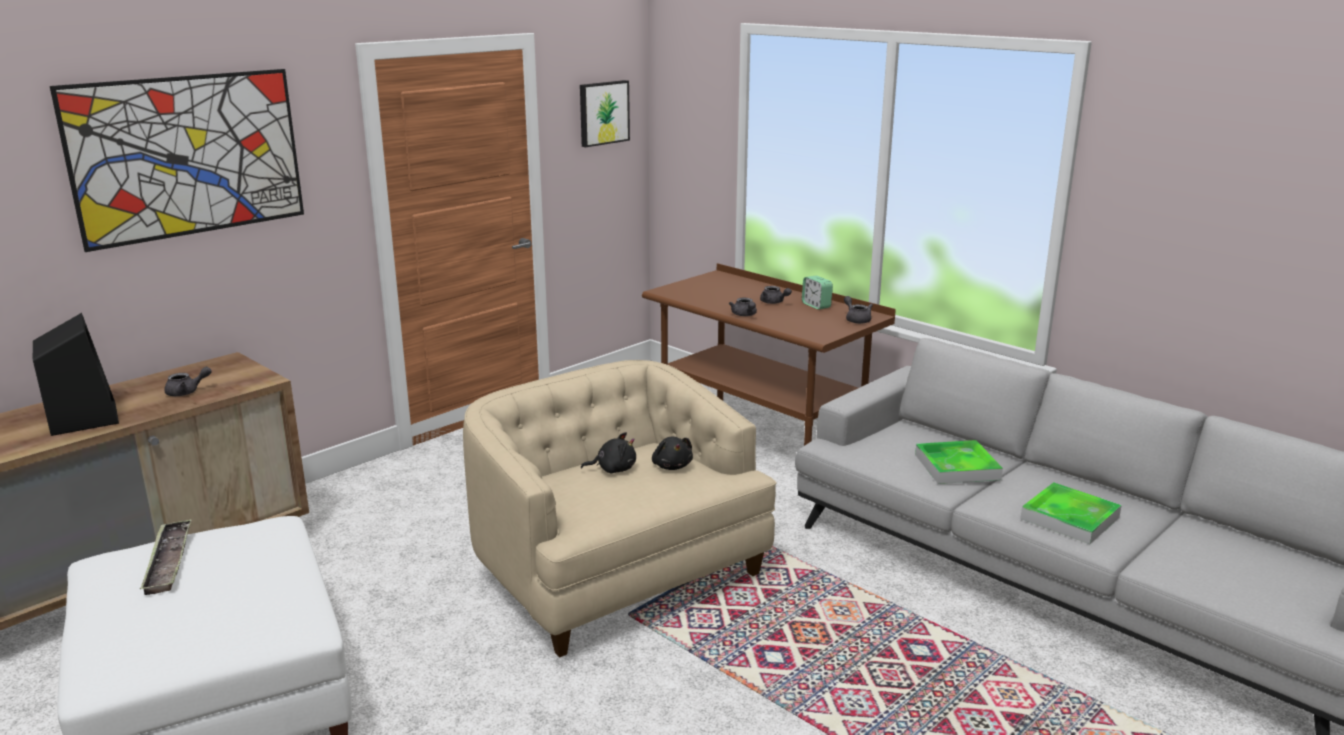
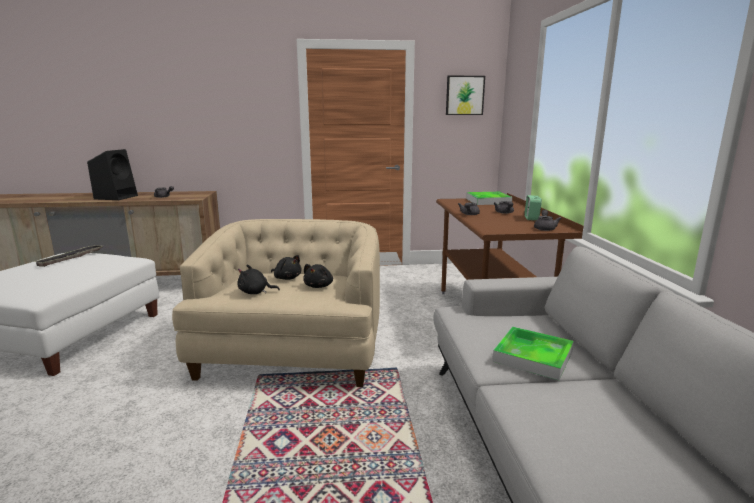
camera: 40 degrees right, 5 degrees down
(188, 156) = (201, 89): picture -> none
(624, 500) = (255, 292): none -> black plush toy
(1069, 518) = (576, 440): tray -> tray (488, 201)

